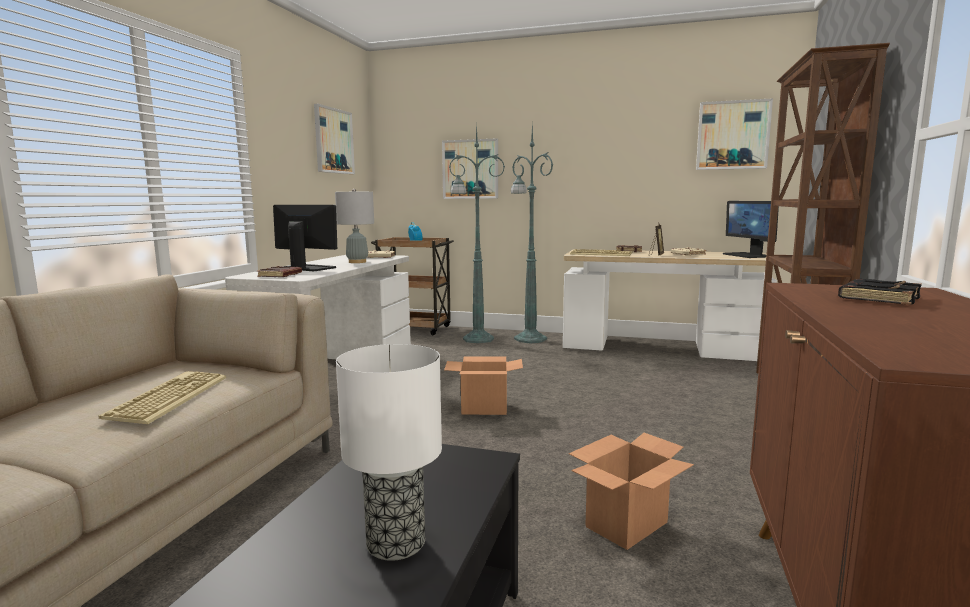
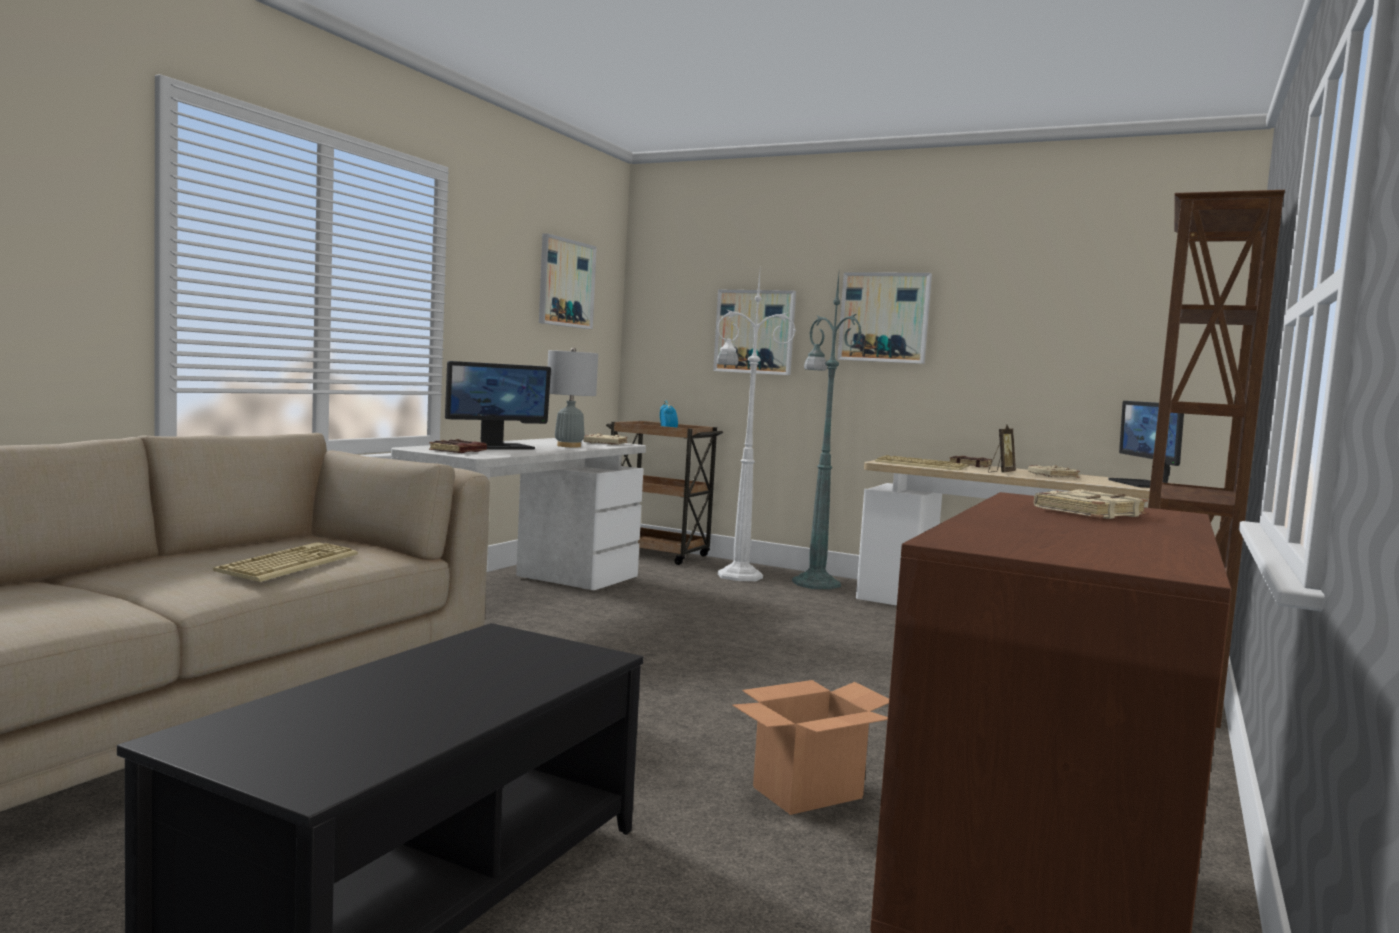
camera: 10 degrees right, 5 degrees down
(307, 268) = (498, 447): monitor -> monitor turned 105 degrees clockwise
(397, 543) = (460, 698): table lamp -> none
(476, 339) = (737, 575): green floor lamp -> white floor lamp
(483, 408) = (698, 655): cardboard box -> none
(732, 135) = (1138, 304): picture -> picture (884, 317)
(877, 298) = (1088, 512): black book -> beige book

